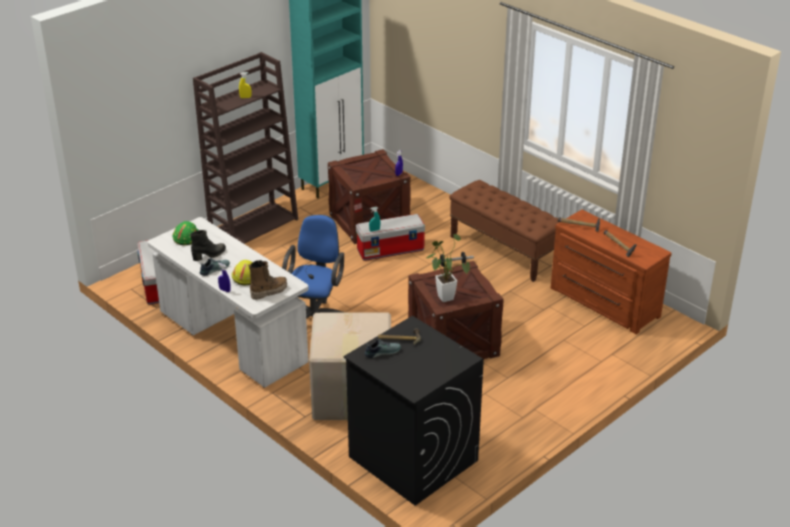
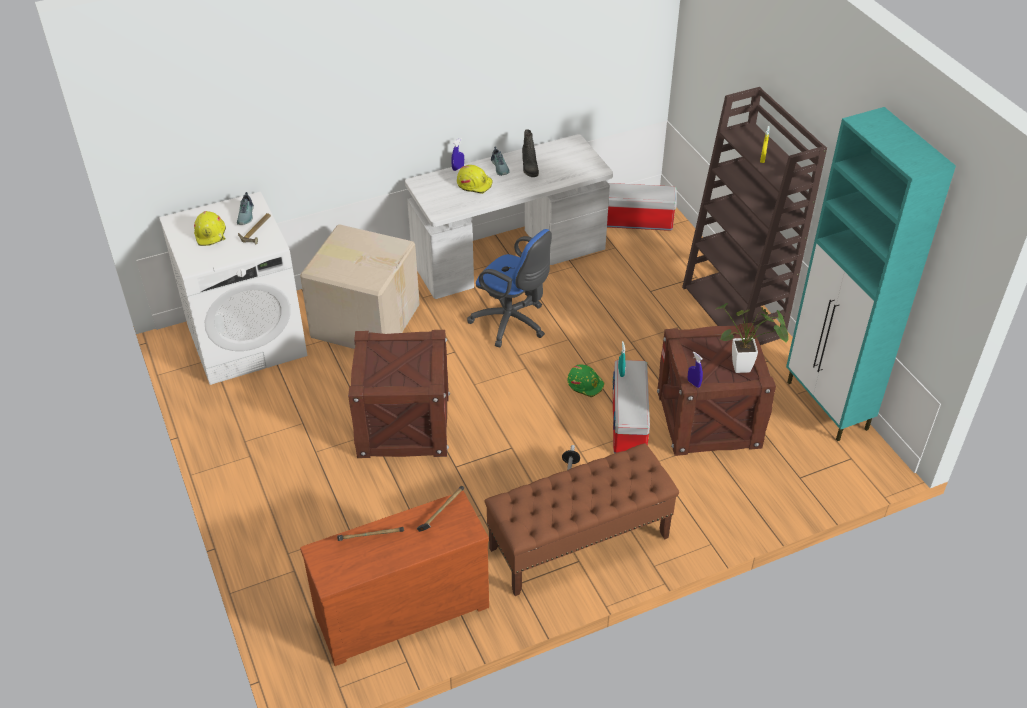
camera: 110 degrees right, 10 degrees up
(186, 237) = (573, 158): green hard hat -> green hard hat (585, 384)
(269, 291) = (437, 194): boot -> none
(412, 458) = (247, 340): black washing machine -> white washing machine
(420, 362) = (211, 234): none -> yellow hard hat
(444, 296) = (388, 349): potted plant -> potted plant (746, 367)

